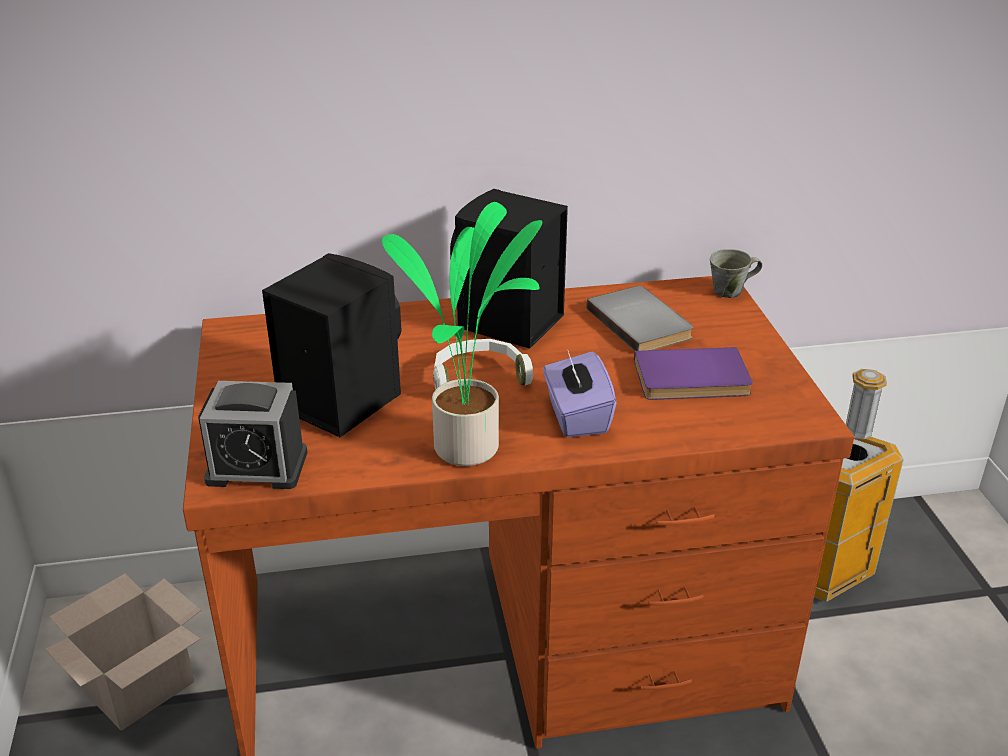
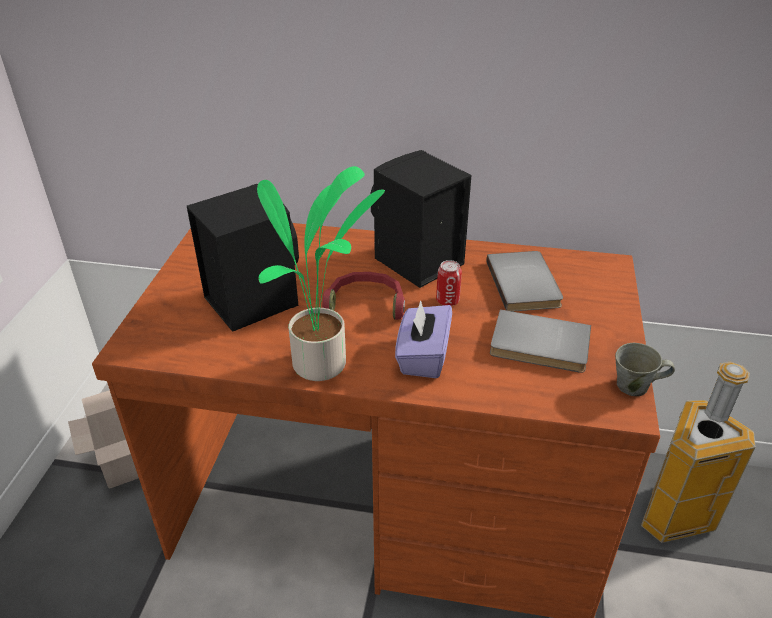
camera: 20 degrees right, 5 degrees up
(257, 467) = (161, 342): alarm clock -> none
(478, 376) = (366, 303): white headphones -> red headphones
(568, 355) = (447, 300): none -> can
(692, 380) = (539, 346): purple book -> grey book
(730, 291) = (618, 270): grey mug -> grey mug (634, 386)

